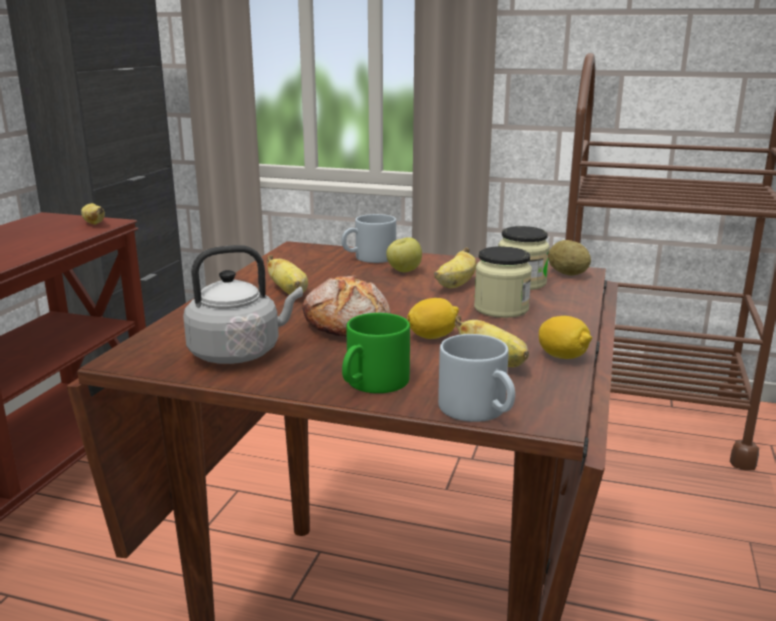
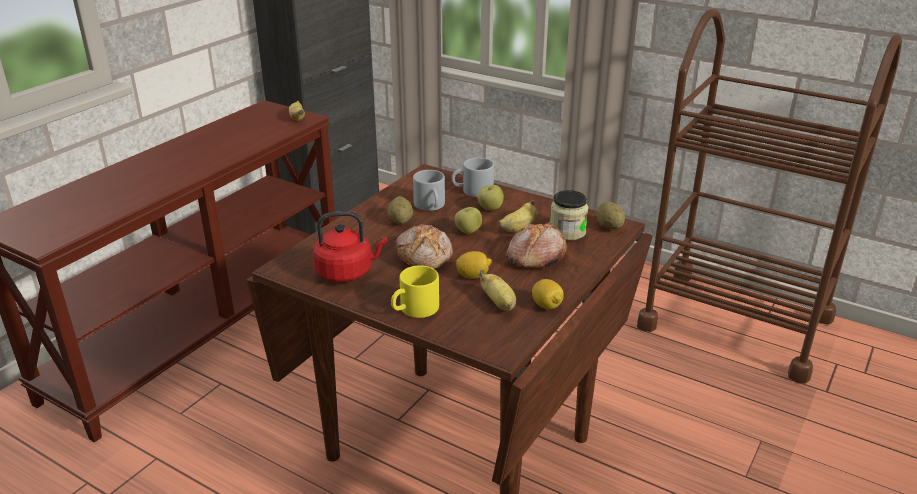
camera: 15 degrees right, 10 degrees up
(239, 353) = (347, 272): grey kettle -> red kettle
(289, 292) = (400, 221): banana -> potato
(372, 384) = (414, 310): green mug -> yellow mug
(391, 294) = (468, 231): none -> apple
(480, 410) = (466, 339): grey mug -> grey mug (431, 206)
(501, 308) = (535, 256): jar -> bread

